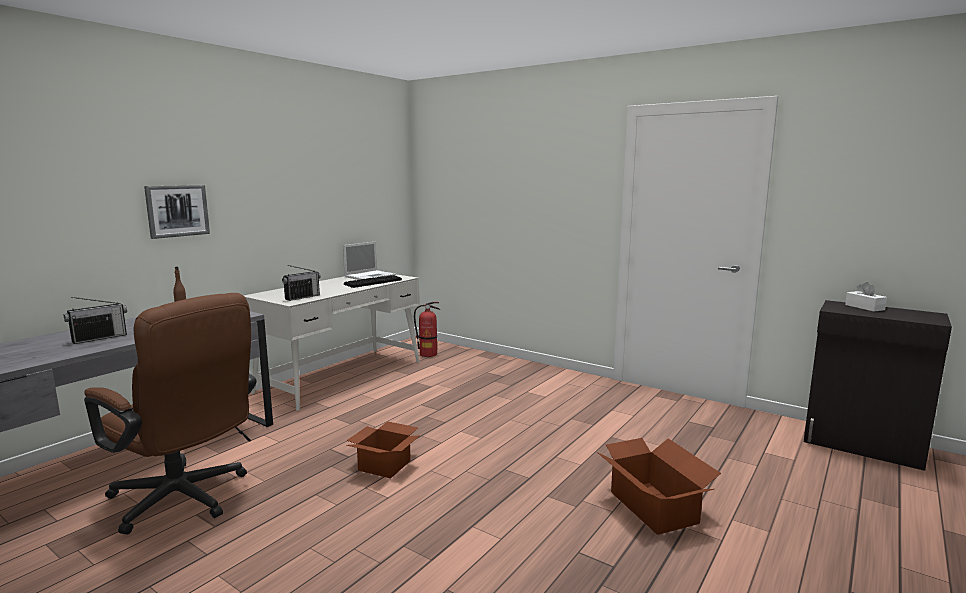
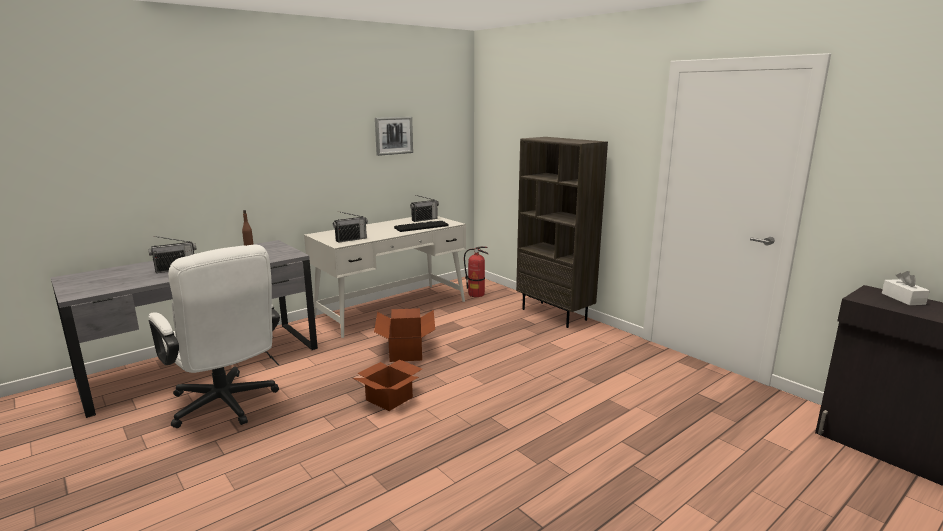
camera: 15 degrees right, 5 degrees up
(177, 211) = (248, 161): picture -> picture (393, 135)
(185, 500) = (226, 406): brown office chair -> white office chair
(370, 276) = (424, 219): laptop -> radio
(518, 366) = (555, 314): none -> brown bookcase
(653, 506) = (612, 476): cardboard box -> cardboard box (406, 349)

